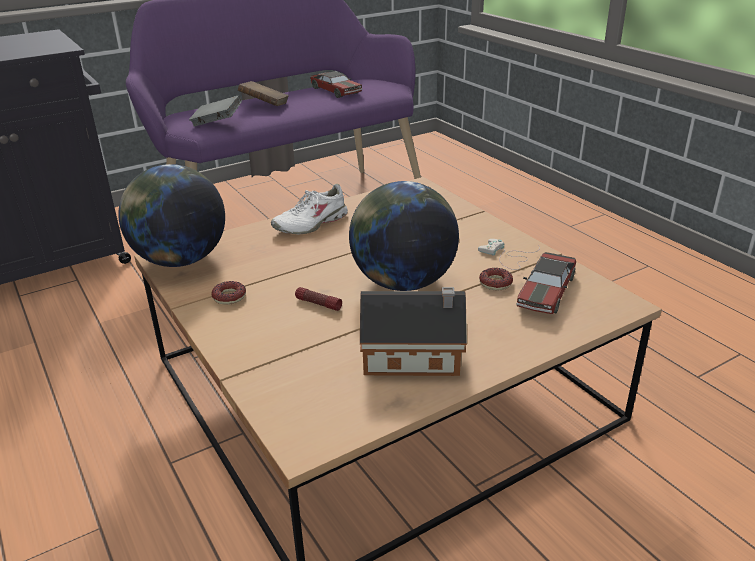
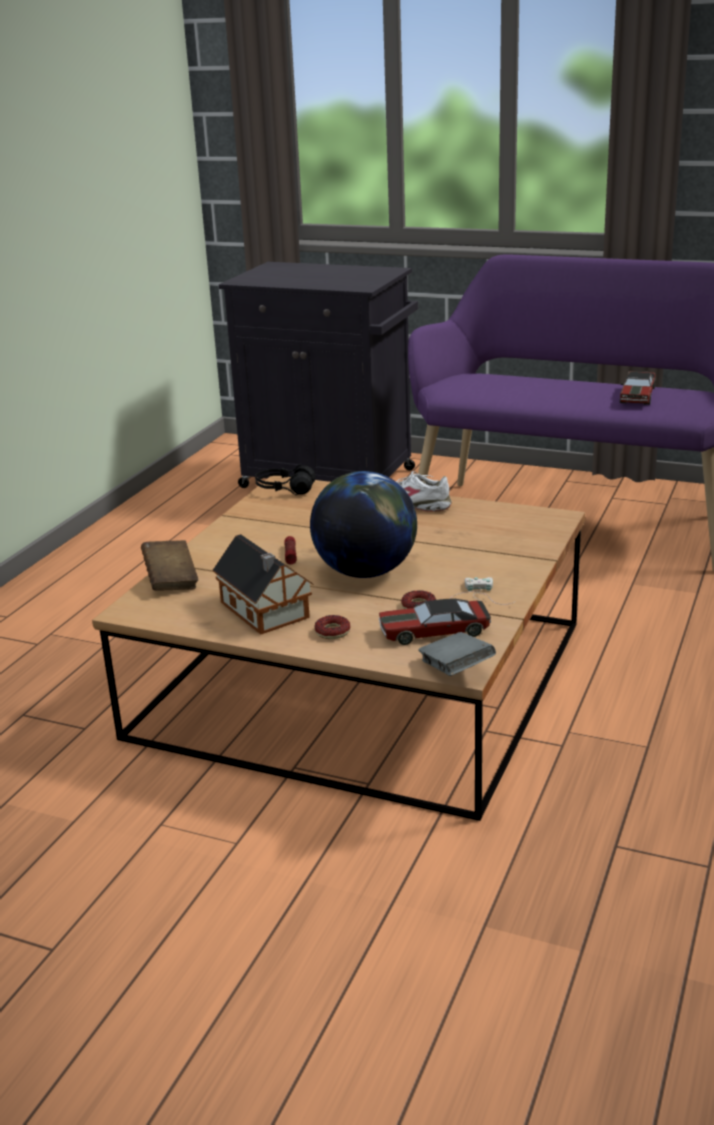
camera: 55 degrees right, 5 degrees down
(180, 260) = (285, 490): globe -> black headphones
(217, 123) = (467, 392): grey book -> grey book (456, 670)
(229, 297) = (259, 524): donut -> donut (332, 632)
(264, 105) = (541, 389): brown book -> brown book (171, 580)

